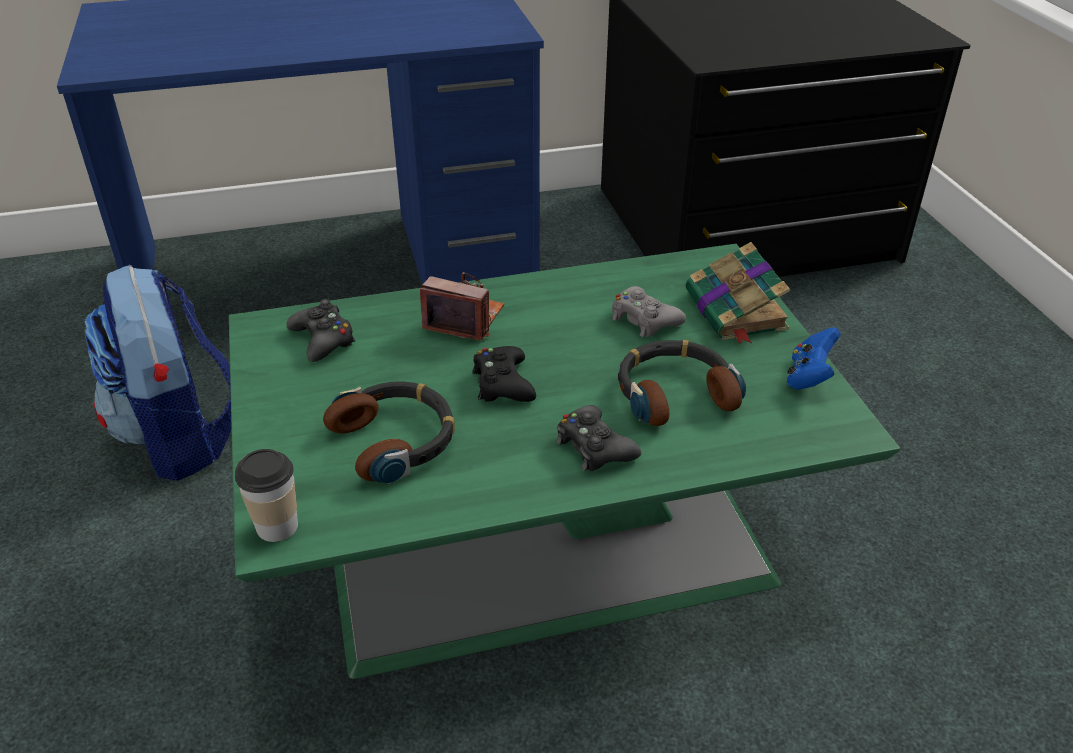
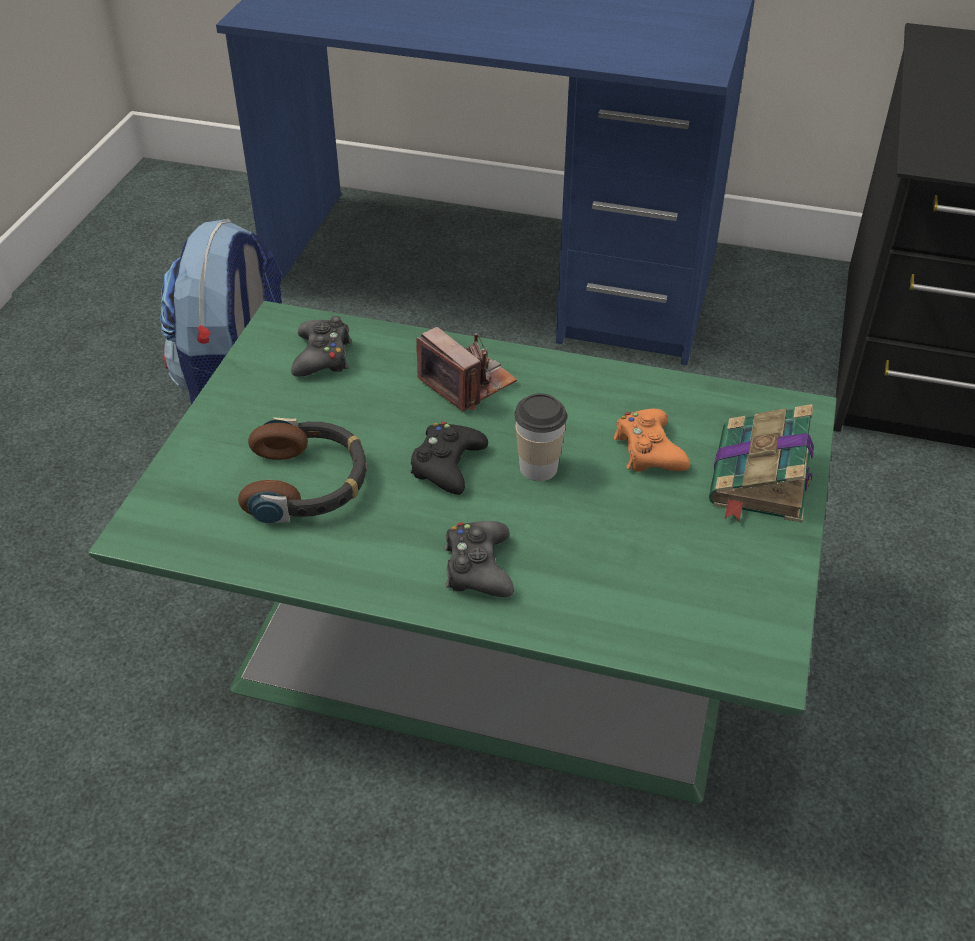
camera: 30 degrees right, 5 degrees up
(277, 526) = (149, 523): cup -> cup (538, 467)
(644, 320) = (648, 450): grey game controller -> orange game controller
(674, 392) = (609, 543): headphones -> none
(809, 377) = (773, 586): blue game controller -> none

